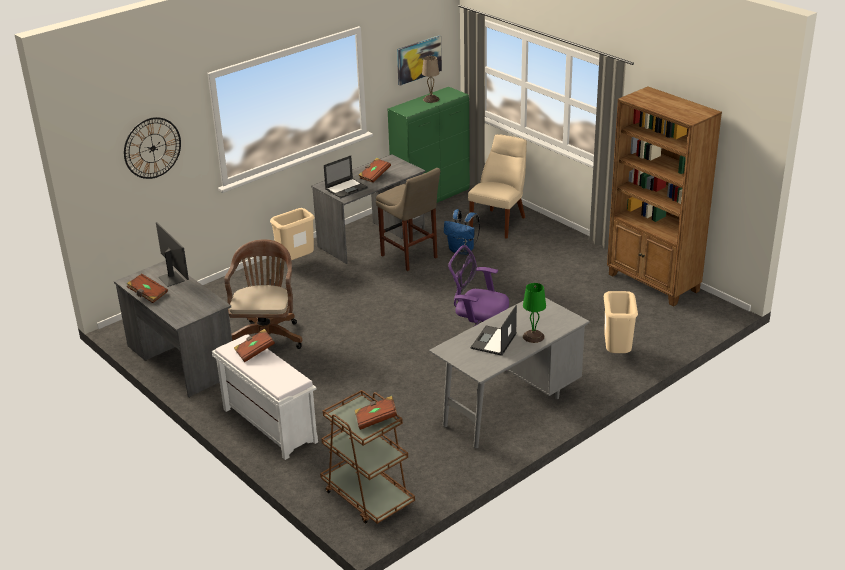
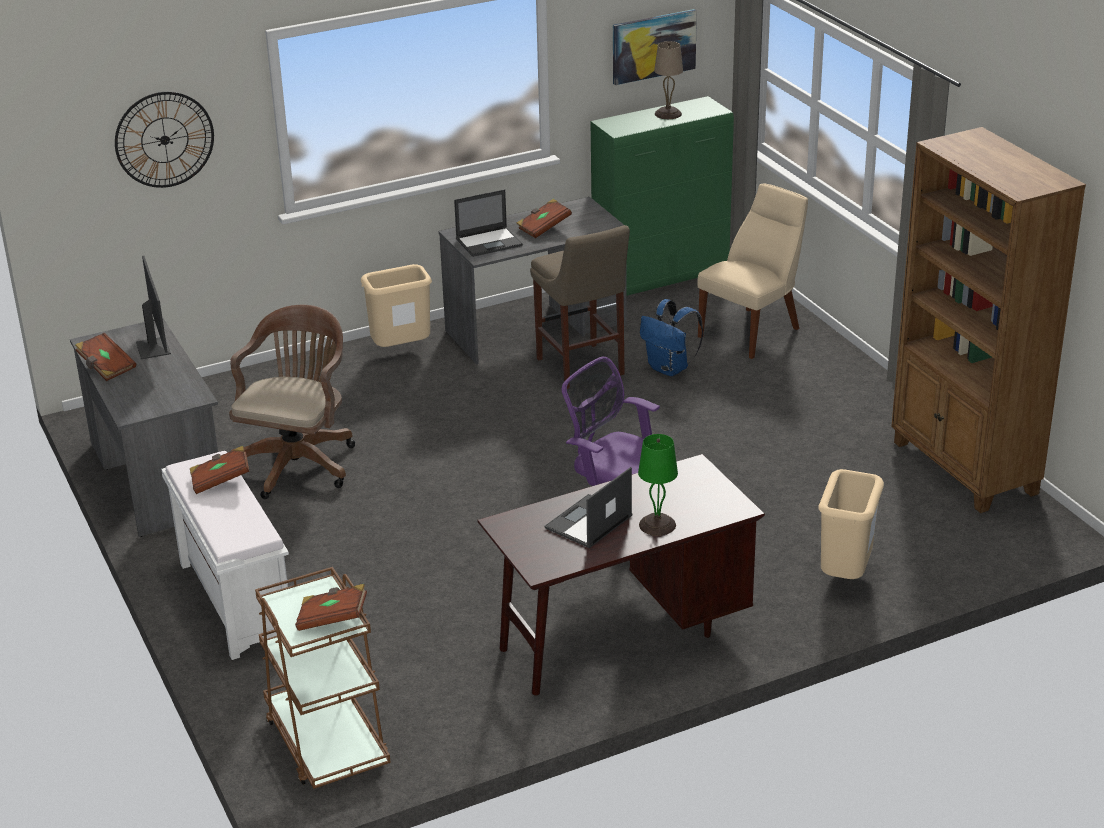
camera: 15 degrees right, 0 degrees up
(509, 407) = (621, 638): grey desk -> brown desk

